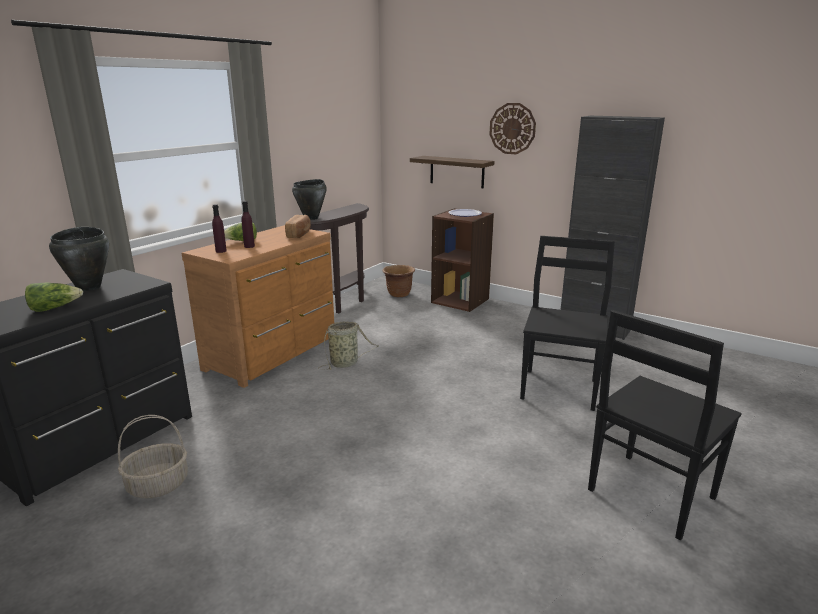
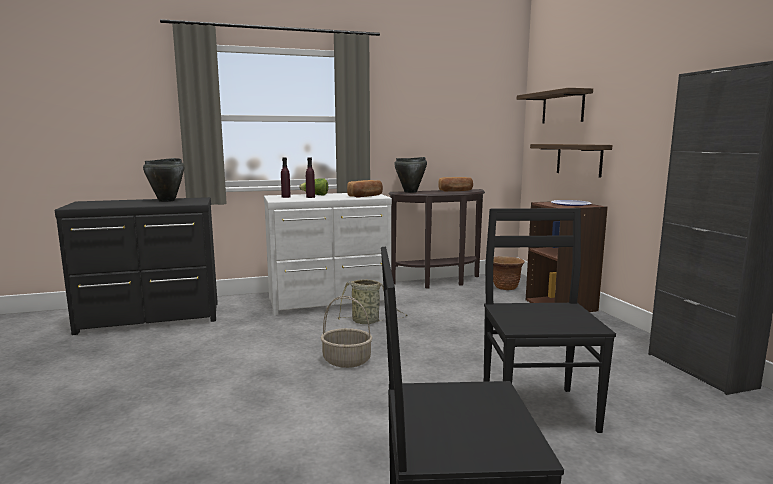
camera: 40 degrees right, 10 degrees down
(54, 308) = (124, 204): lettuce -> none
(158, 484) = (132, 349): basket -> basket (347, 360)
(275, 354) = (330, 301): brown dresser -> white dresser
(346, 210) = (456, 191): none -> bread
(433, 122) = (563, 107): none -> shelf
(512, 128) = (631, 105): wall clock -> none
(559, 388) = (537, 408): black chair -> black chair turned 60 degrees counterclockwise

